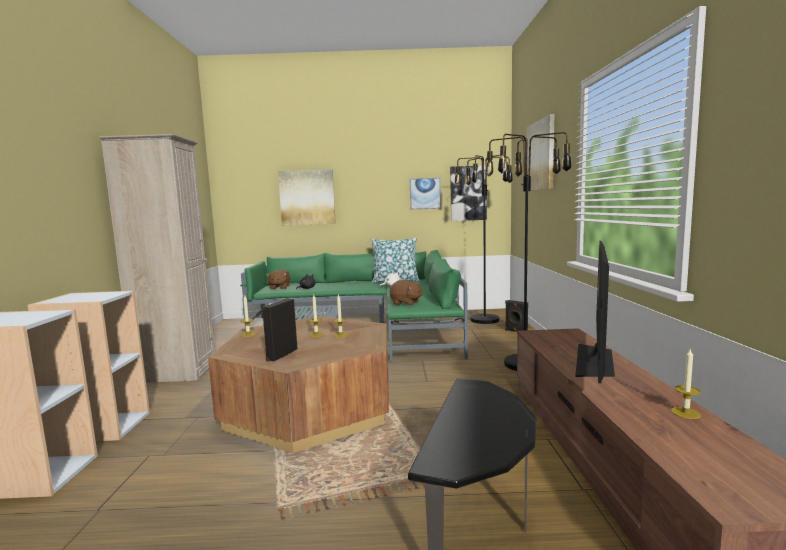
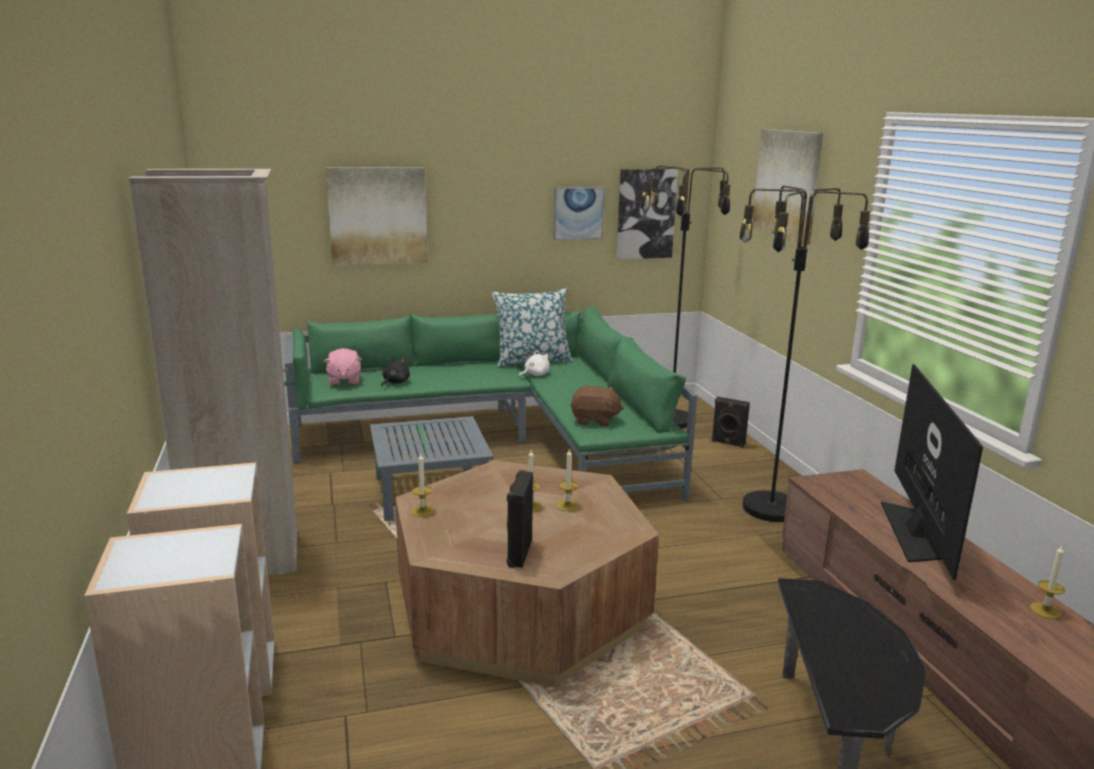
camera: 15 degrees left, 10 degrees up
(279, 287) = (344, 381): brown plush toy -> pink plush toy

